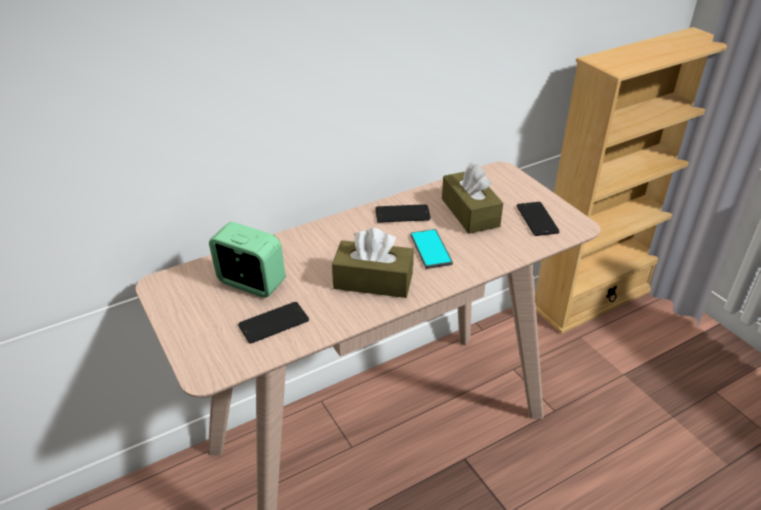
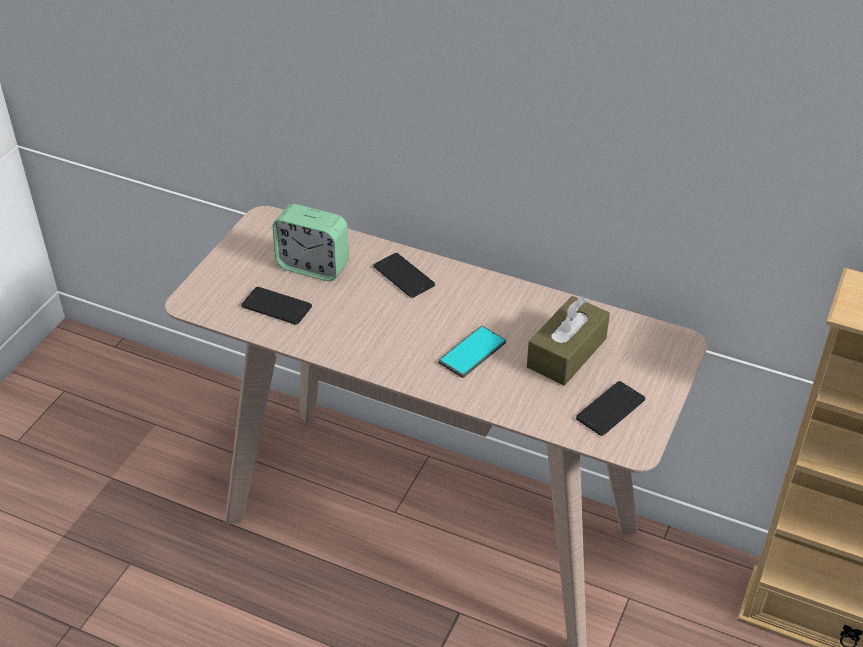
camera: 55 degrees right, 5 degrees up
(251, 283) = (313, 266): alarm clock -> alarm clock turned 120 degrees clockwise
(373, 281) = (386, 337): brown tissue box -> none
(402, 214) = (510, 307): phone -> phone (403, 276)

